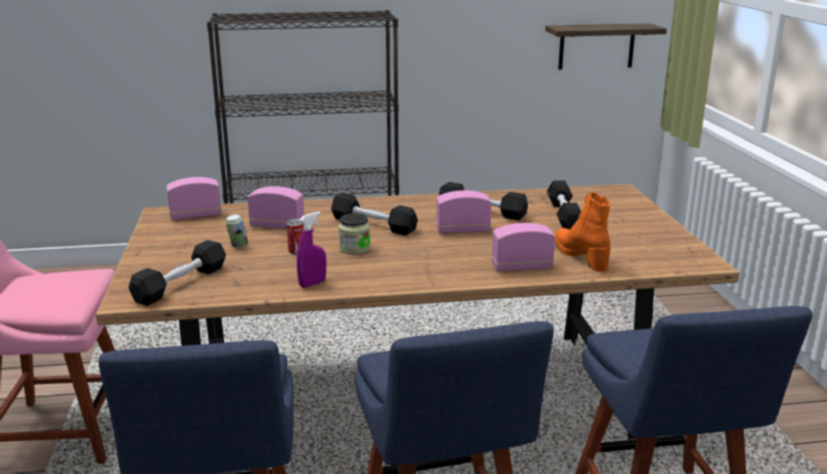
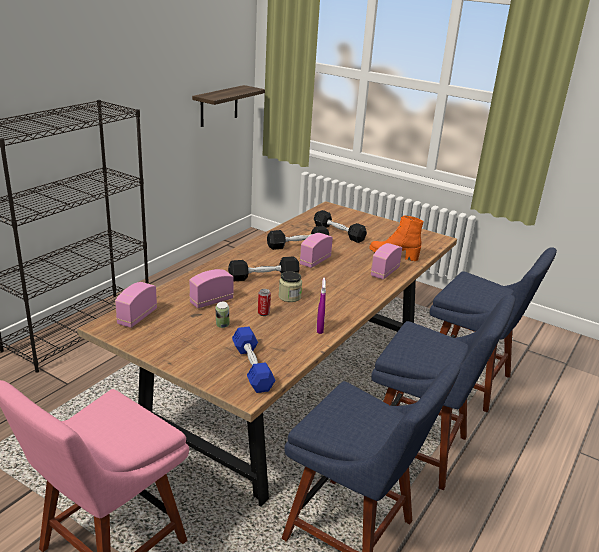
camera: 50 degrees left, 5 degrees up
(180, 284) = (252, 367): black dumbbell -> blue dumbbell

